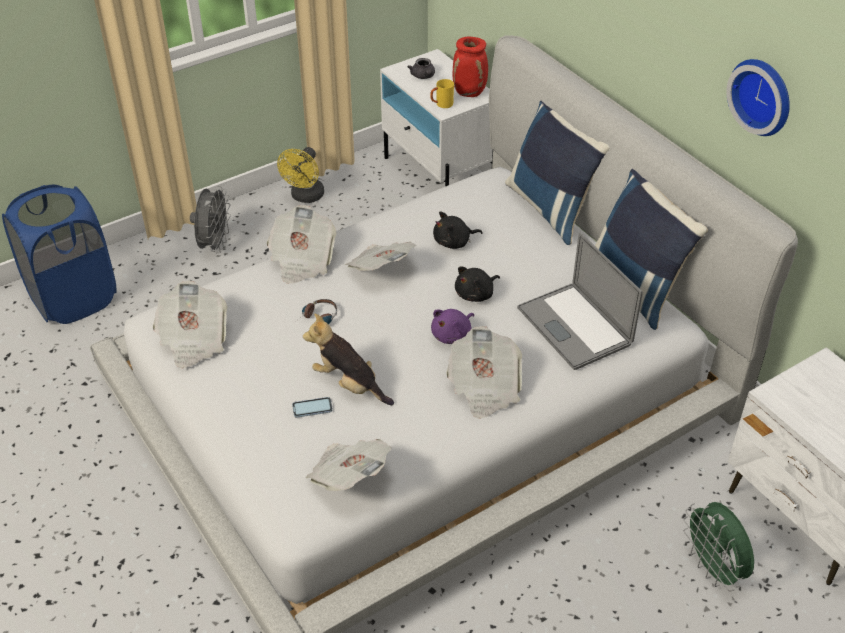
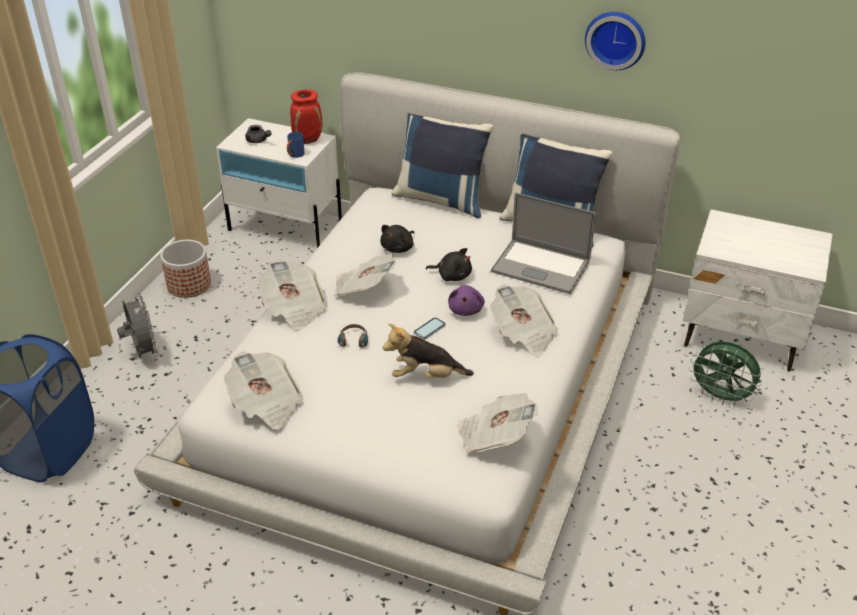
camera: 35 degrees left, 5 degrees down
(305, 197) = (189, 284): yellow fan -> planter
(312, 408) = (416, 405): phone -> phone (429, 329)
(441, 105) = (295, 155): yellow mug -> blue mug
(476, 294) = (452, 275): black plush toy -> black plush toy turned 90 degrees counterclockwise

